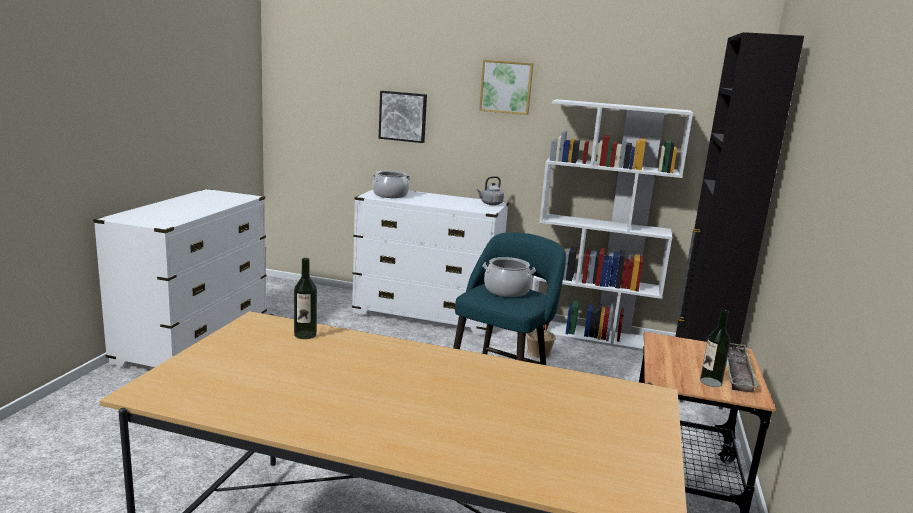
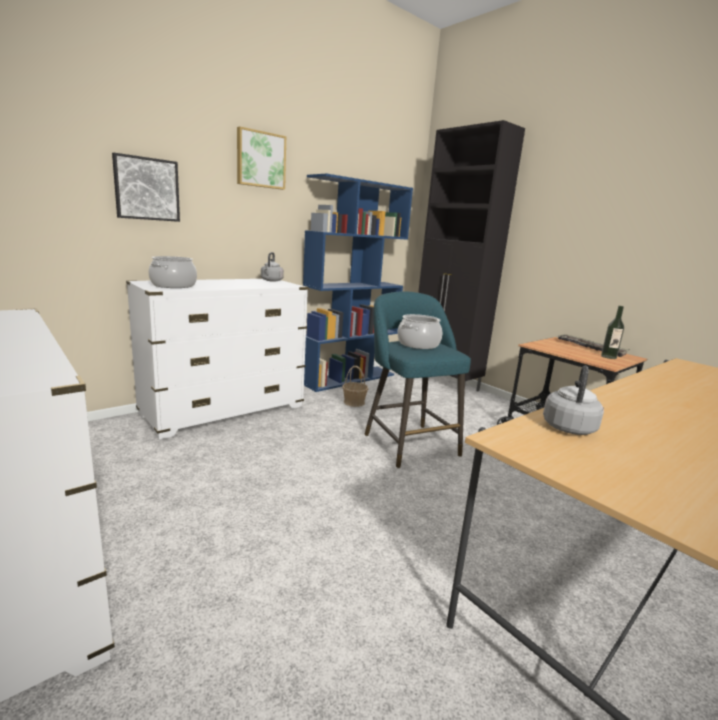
camera: 55 degrees left, 0 degrees up
(305, 335) = (569, 427): bottle -> grey kettle
(590, 335) = (349, 378): white bookcase -> blue bookcase

